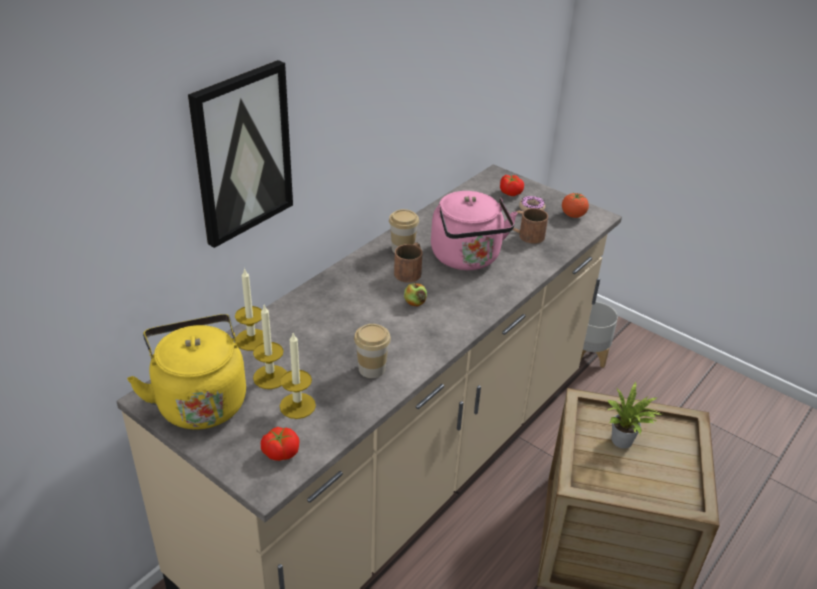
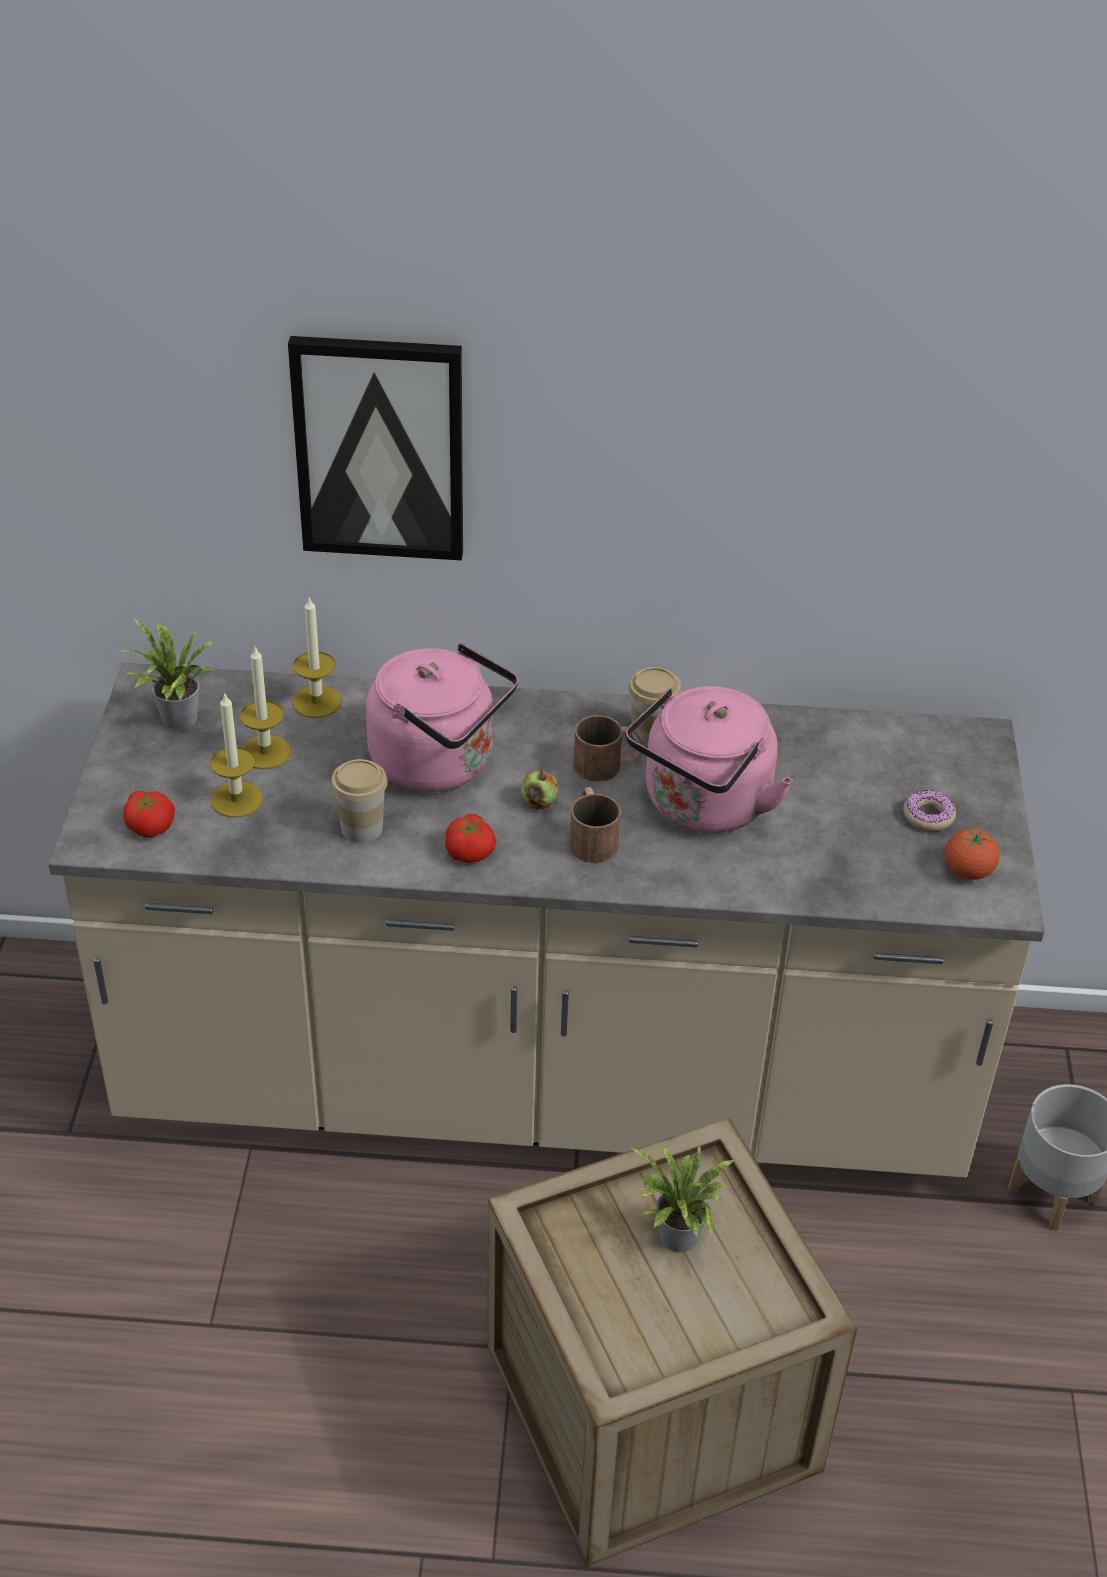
camera: 55 degrees right, 5 degrees up
(200, 400) = (176, 720): yellow kettle -> potted plant
(351, 320) = (440, 763): none -> pink kettle
(511, 192) = (947, 774): tomato -> tomato (470, 851)
(525, 234) = (842, 840): brown mug -> brown mug (591, 837)

